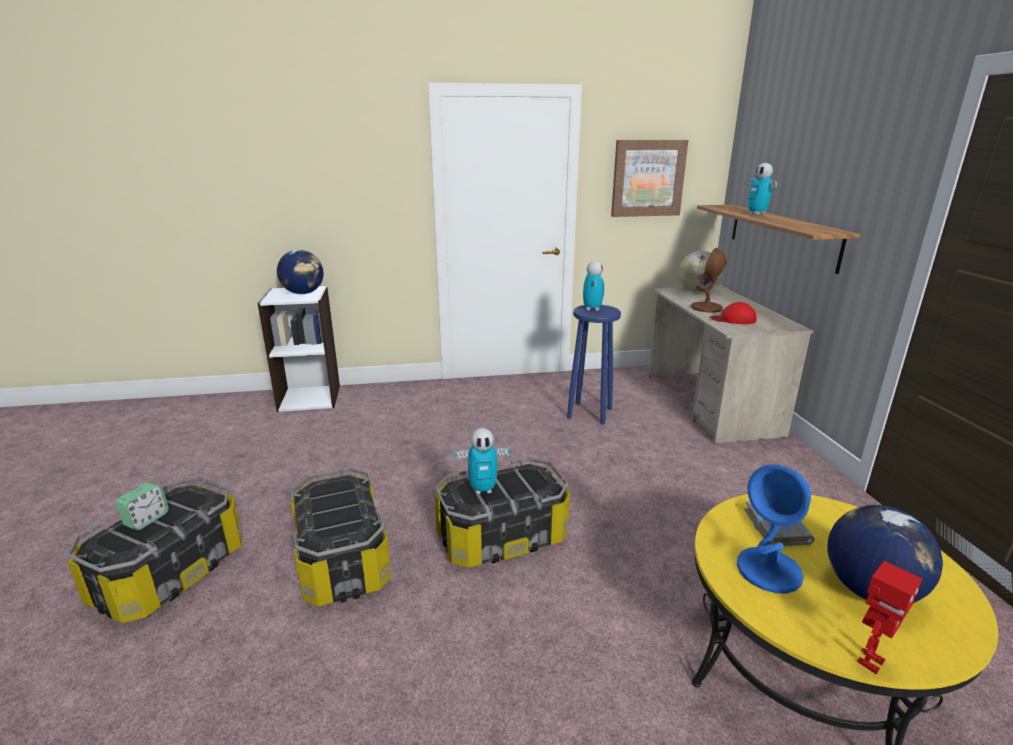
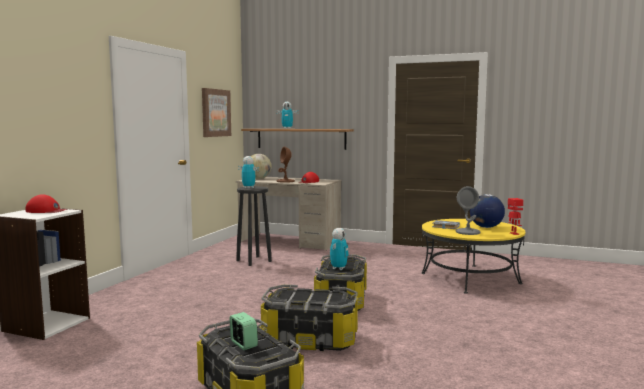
camera: 60 degrees left, 15 degrees down
(303, 293) = (46, 211): globe -> red cap
(590, 413) = (253, 261): blue stool -> black stool
(769, 571) = (468, 232): blue table lamp -> grey table lamp

